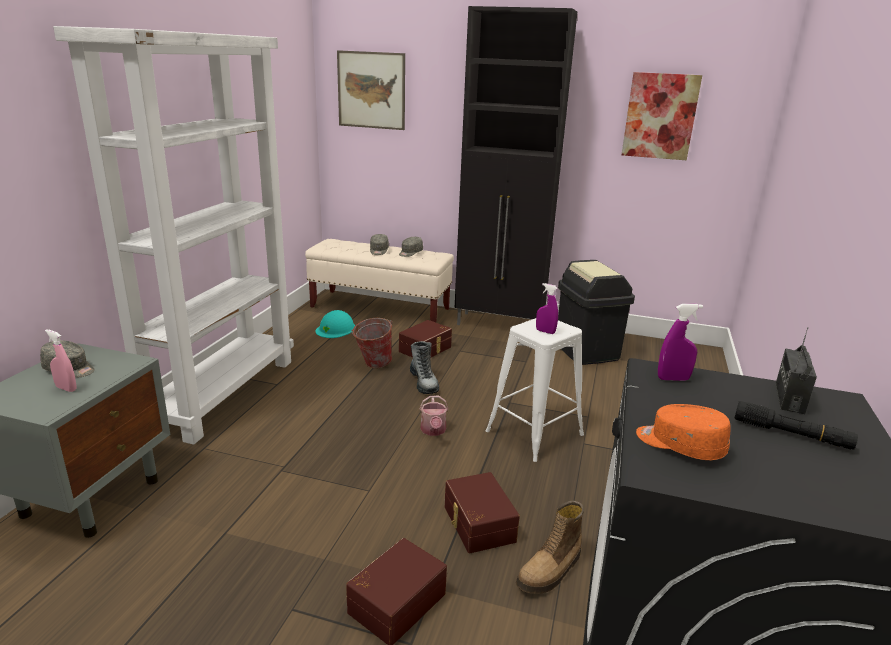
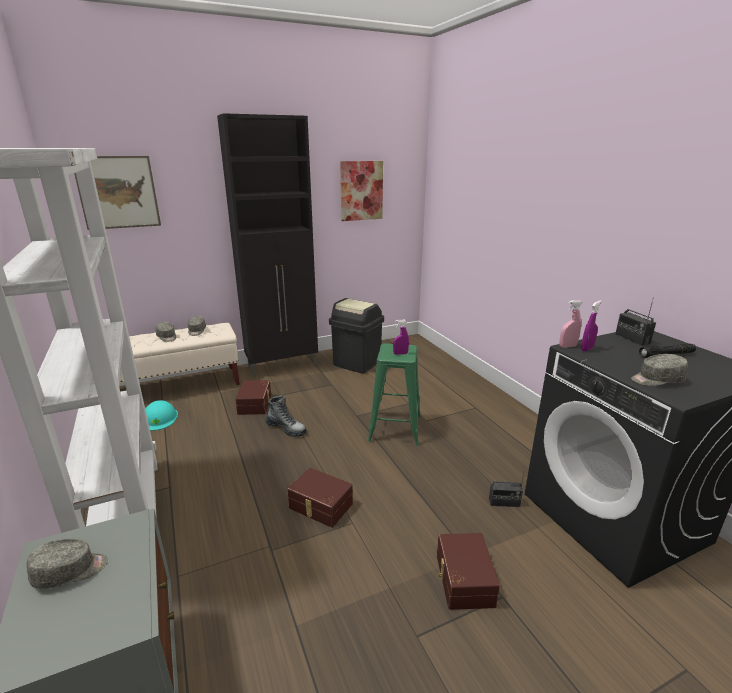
camera: 40 degrees left, 0 degrees up
(66, 388) = (106, 590): pink spray bottle -> pink spray bottle (567, 346)
(372, 365) = (230, 433): bucket -> none
(433, 431) = (337, 458): watering can -> none
(477, 524) = (439, 501): brown storage box -> brown storage box (320, 506)
(534, 433) = (395, 428): white stool -> green stool
(550, 571) = (504, 502): boot -> radio
(679, 445) = (656, 380): orange cap -> grey cap

